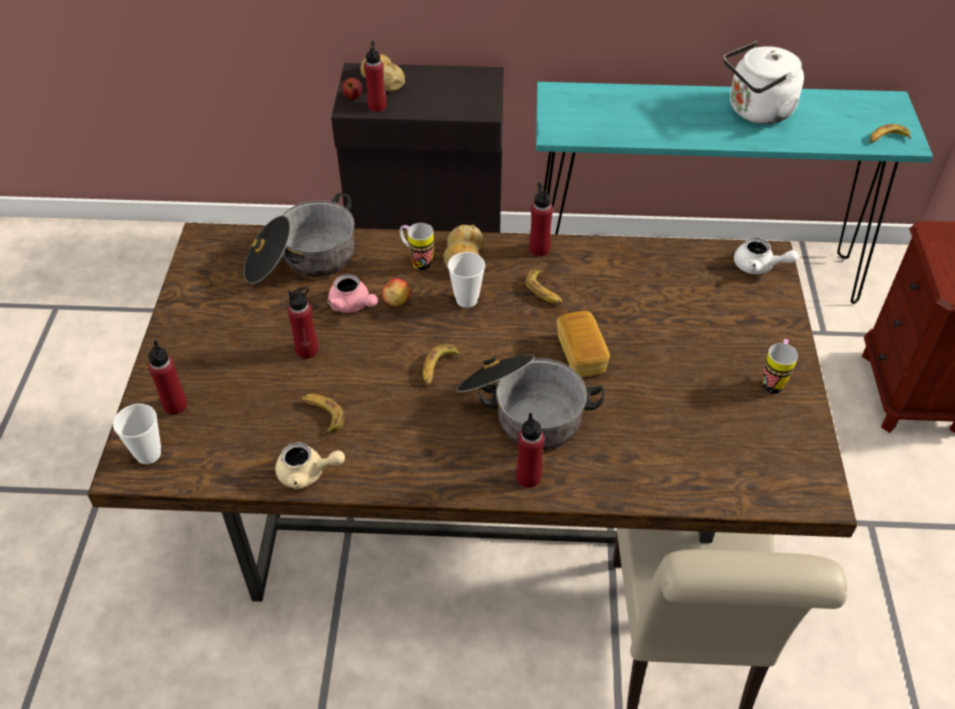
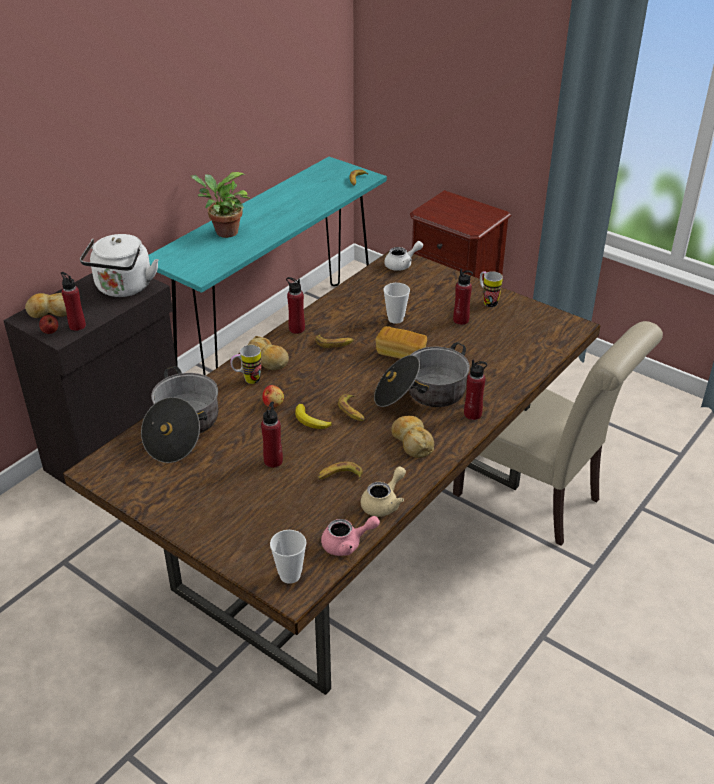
camera: 55 degrees left, 10 degrees down
(175, 405) = (256, 545): red bottle -> red bottle (461, 320)
(352, 305) = (255, 424): pink teapot -> pink teapot (347, 544)
(394, 343) = (310, 420): none -> banana
(429, 446) = (412, 442): none -> bread
(466, 300) = (306, 375): cup -> cup (395, 319)
(649, 105) = (223, 232): none -> potted plant
(756, 112) = (281, 204): white kettle -> white kettle (123, 289)

